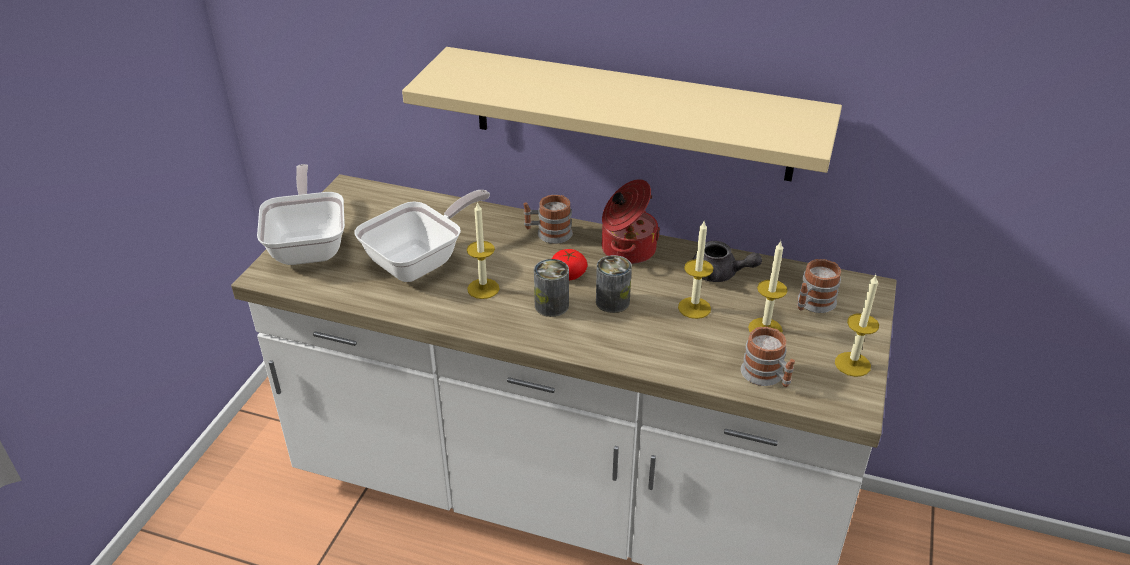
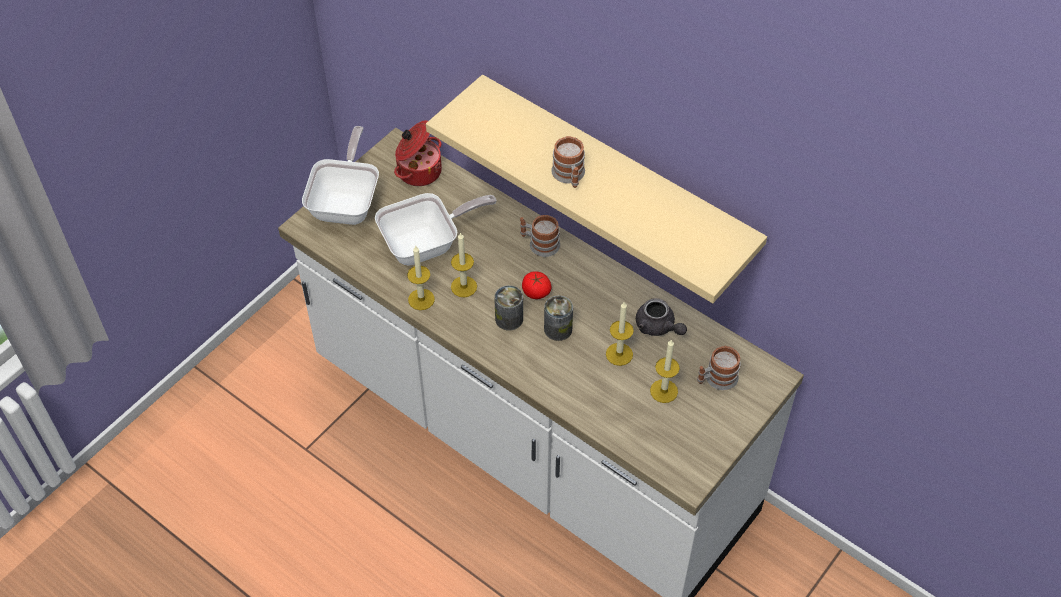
camera: 20 degrees right, 15 degrees up
(626, 249) = (595, 279): cooking pot -> cooking pot (418, 170)
(767, 376) = (639, 434): mug -> mug (569, 176)
(852, 364) = (712, 444): candle -> candle (421, 299)

